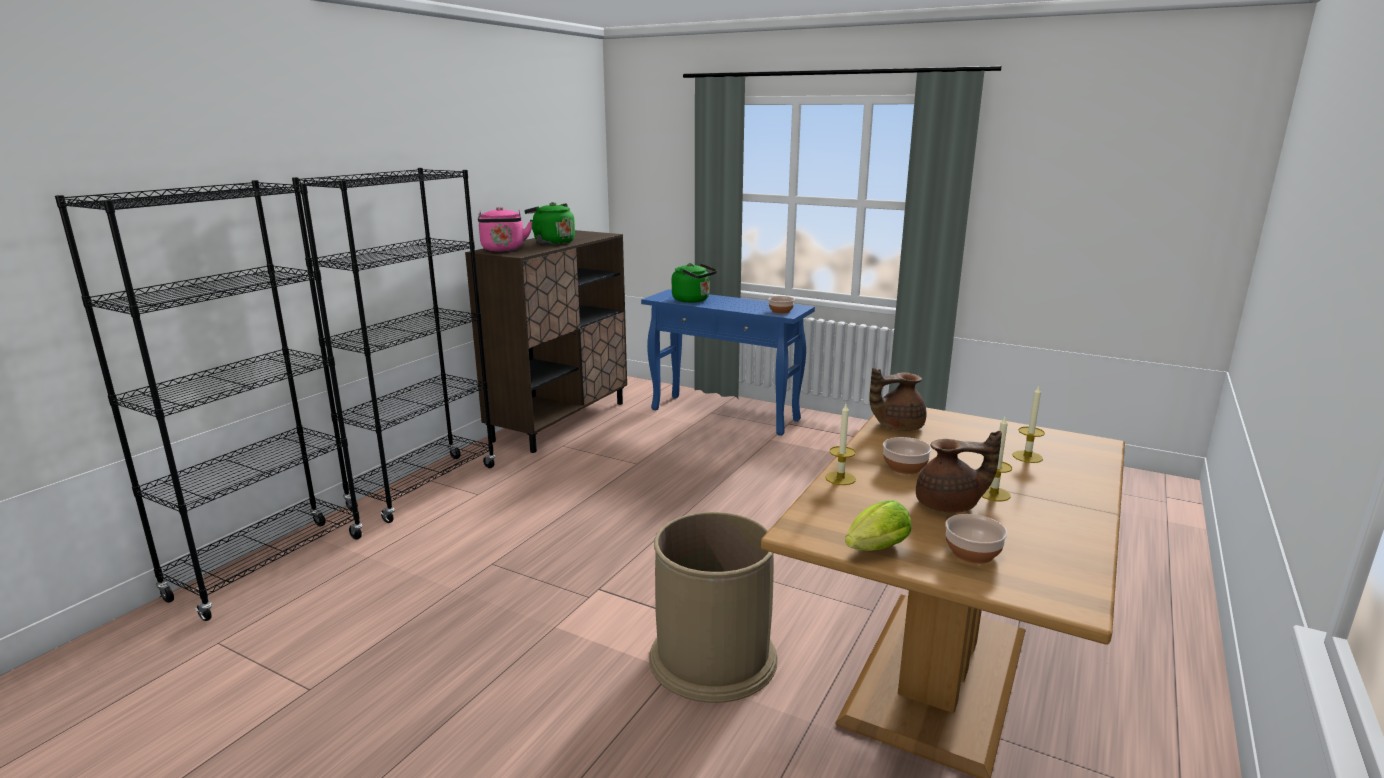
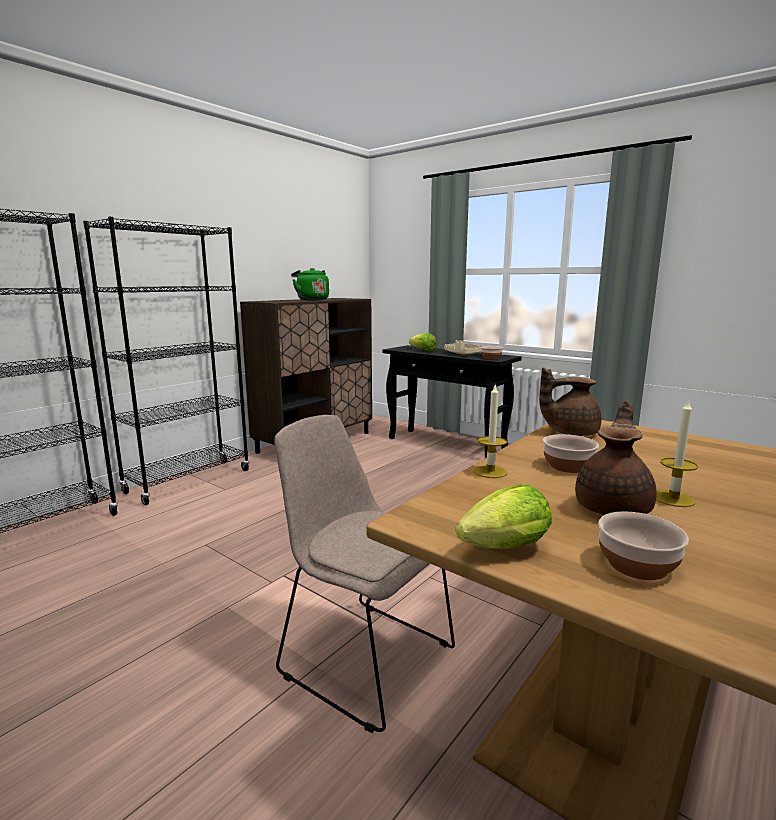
camera: 10 degrees right, 5 degrees down
(503, 250) = (269, 301): pink kettle -> none
(693, 300) = (423, 350): green kettle -> lettuce
(713, 657) = (363, 656): brown trash can -> beige chair
(726, 415) = (447, 445): blue console table -> black console table
(744, 305) = (462, 354): none -> beige tray
(949, 505) = (614, 507): brown teapot -> brown teapot turned 75 degrees counterclockwise
(1027, 457) = (717, 465): candle -> none

